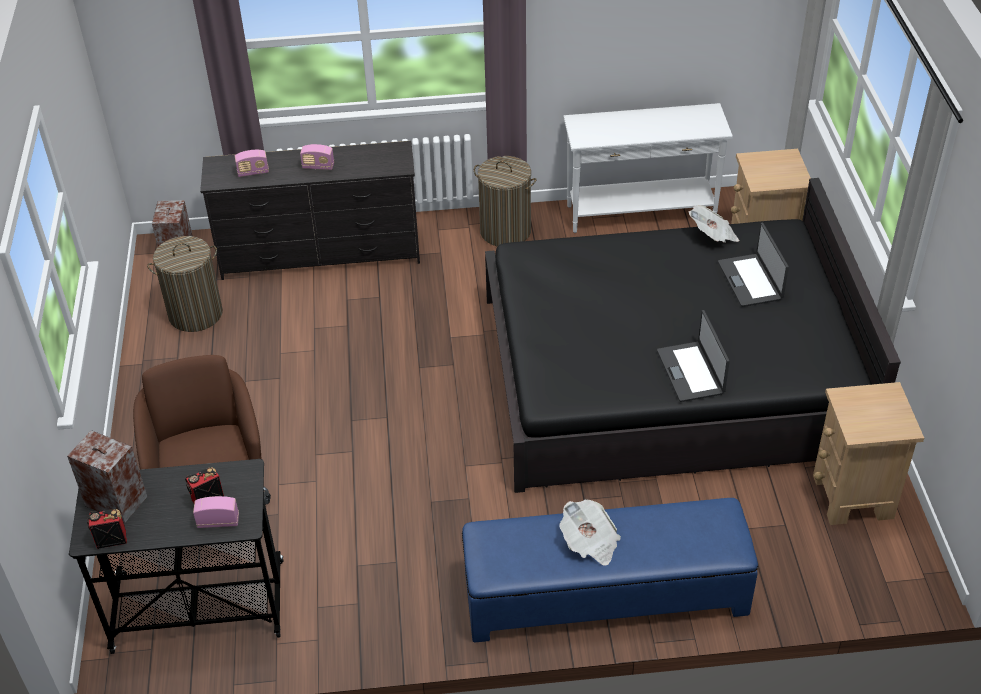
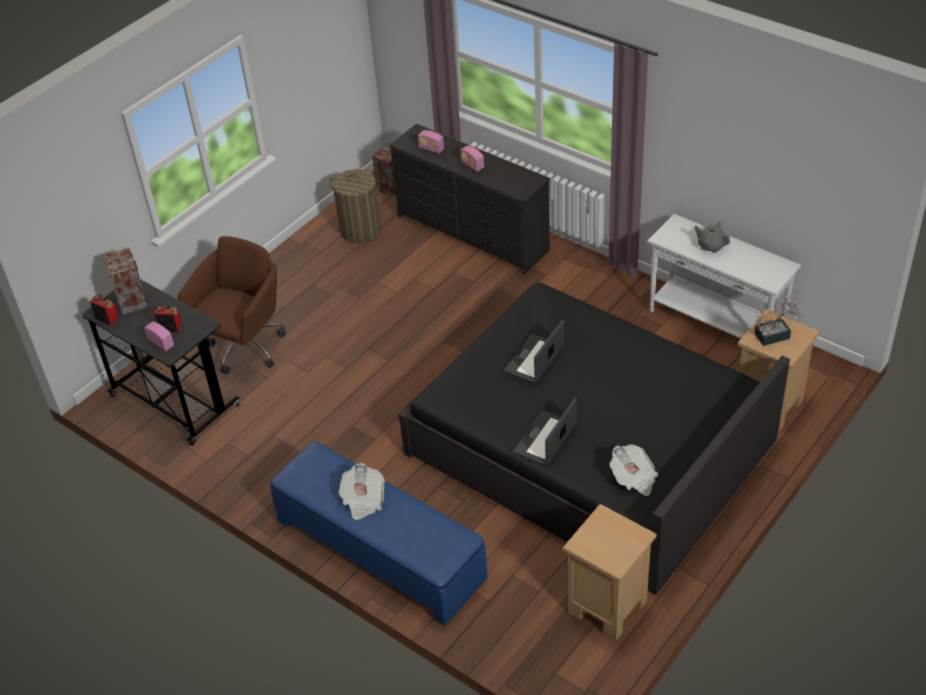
camera: 45 degrees right, 0 degrees up
(505, 231) = (605, 284): laundry basket -> none
(631, 125) = (711, 246): none -> grey teapot
(713, 235) = (684, 360): newspaper -> newspaper (633, 478)
(751, 280) = (668, 406): laptop -> laptop (535, 359)
(771, 169) = (776, 335): none -> potted plant

